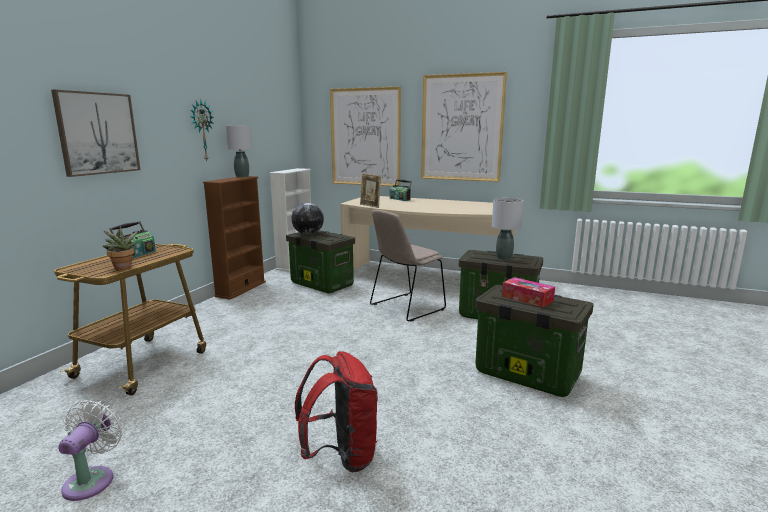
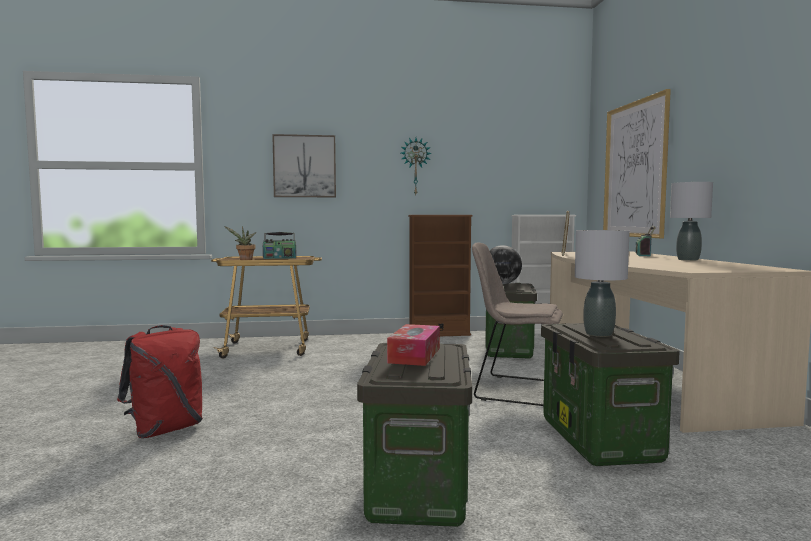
camera: 60 degrees right, 10 degrees down
(92, 479) = (119, 377): white fan -> none
(242, 176) = (458, 214): grey table lamp -> grey table lamp (688, 260)
(461, 128) = (737, 136): picture -> none

